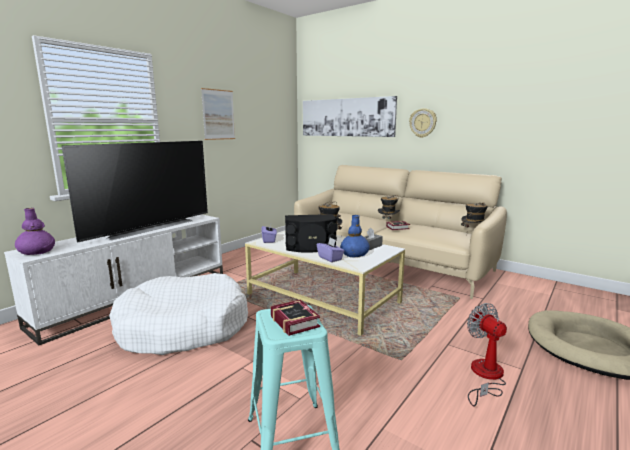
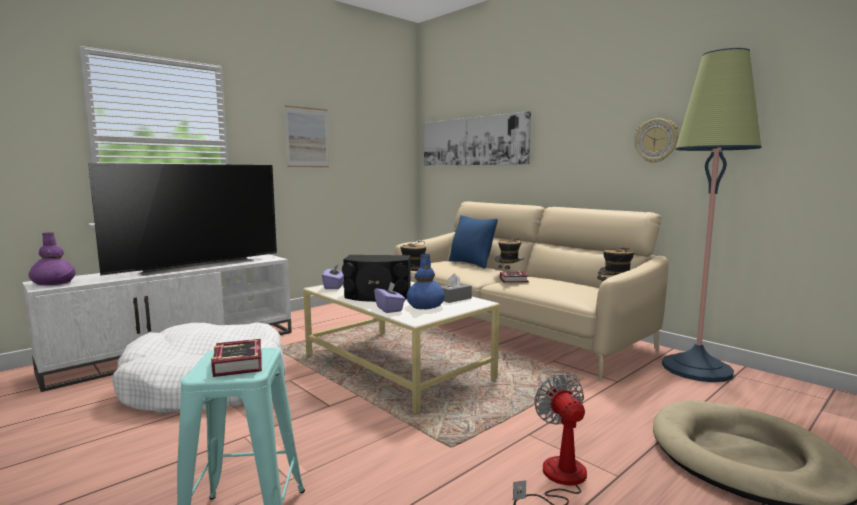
camera: 10 degrees right, 5 degrees down
(354, 214) = (471, 264): none -> blue pillow
(423, 123) = (562, 145): wall clock -> wall clock (656, 141)
(528, 285) = (696, 369): none -> floor lamp

